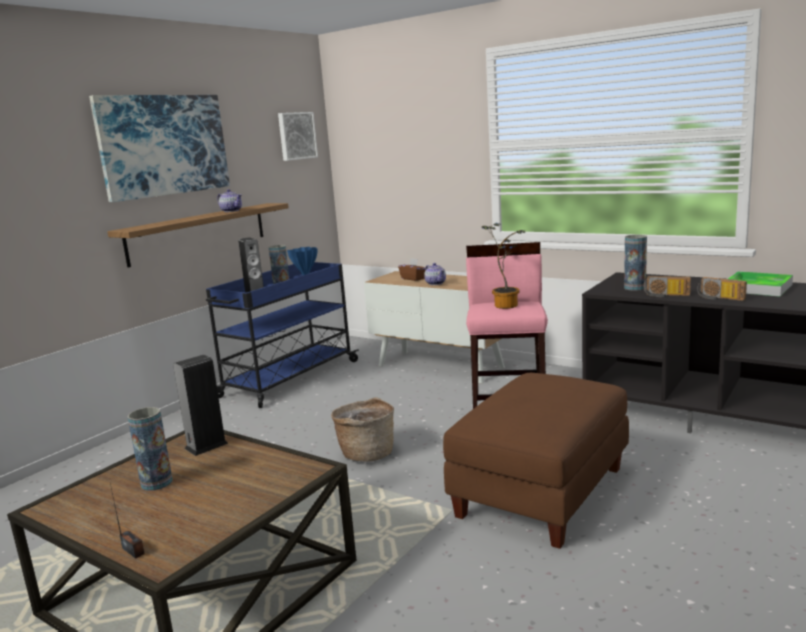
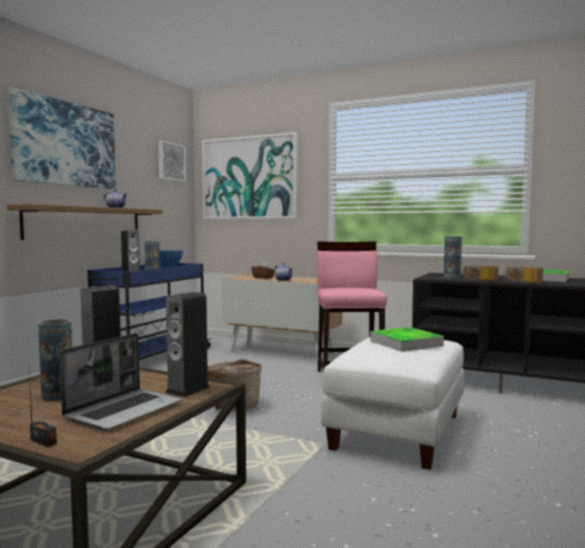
camera: 10 degrees left, 10 degrees down
(215, 507) = (124, 410): none -> laptop
(284, 474) = (188, 389): none -> speaker
(394, 148) = (249, 178): none -> picture
(506, 304) = (351, 288): potted plant -> none
(540, 491) = (396, 430): brown ottoman -> white ottoman
(548, 395) = (406, 343): none -> tray

